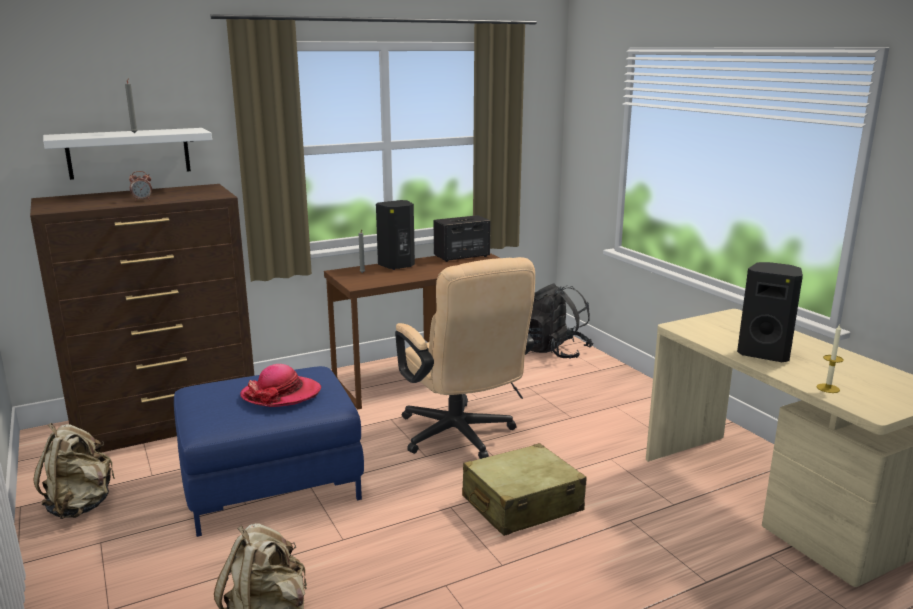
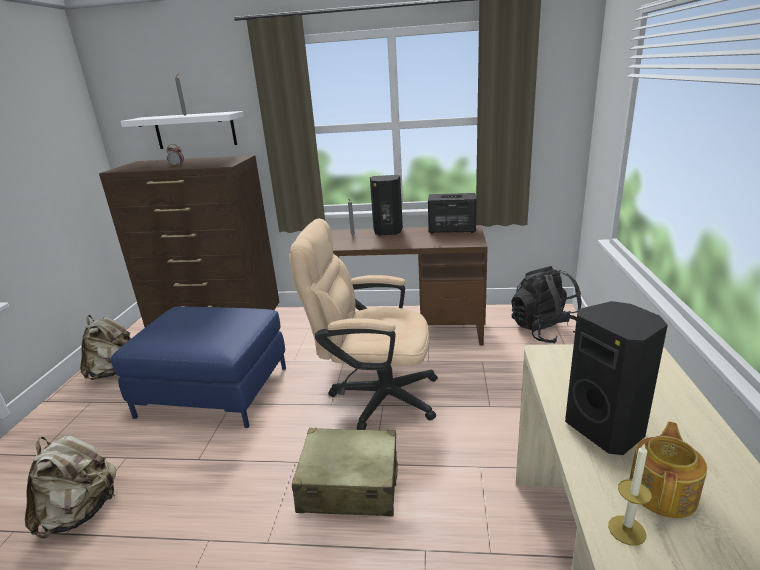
camera: 35 degrees right, 5 degrees up
(281, 394) = (207, 328): hat -> none
(461, 438) = (374, 396): beige office chair -> beige office chair turned 90 degrees clockwise
(823, 370) = (663, 492): none -> teapot

